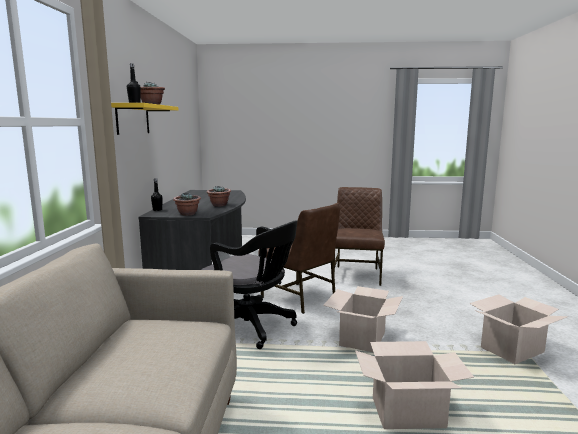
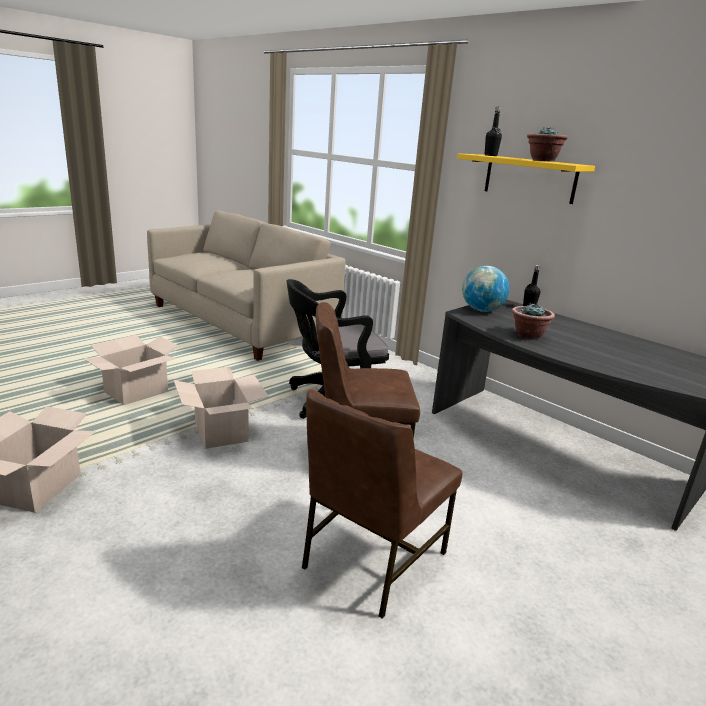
camera: 130 degrees right, 10 degrees up
(187, 214) = (481, 310): potted plant -> globe
(357, 275) = (371, 560): brown chair -> brown chair turned 75 degrees clockwise

